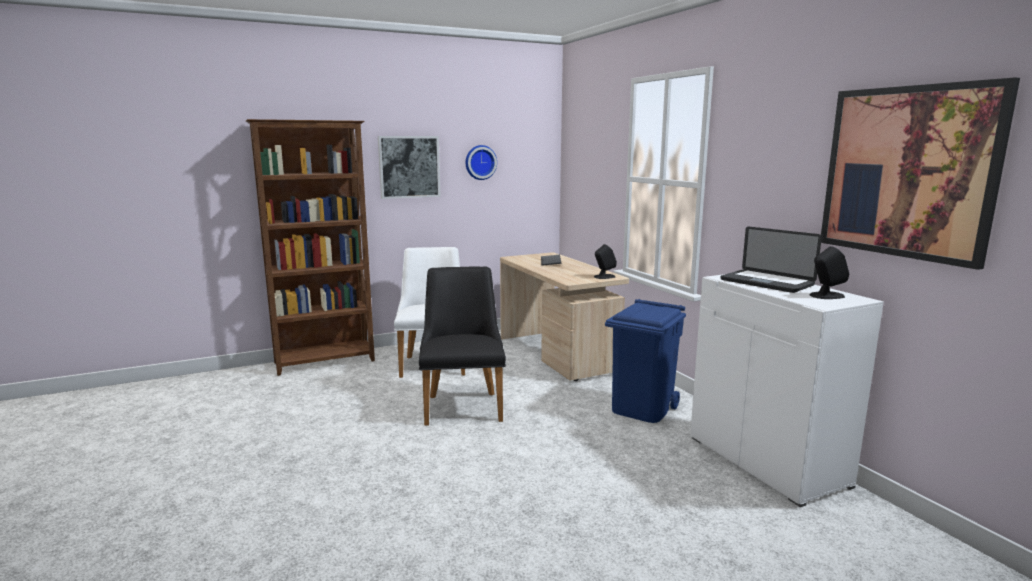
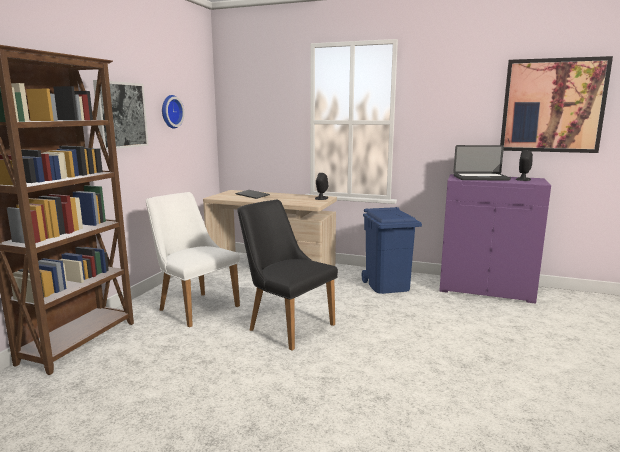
camera: 45 degrees left, 0 degrees up
(768, 461) = (486, 289): white cabinet -> purple cabinet

